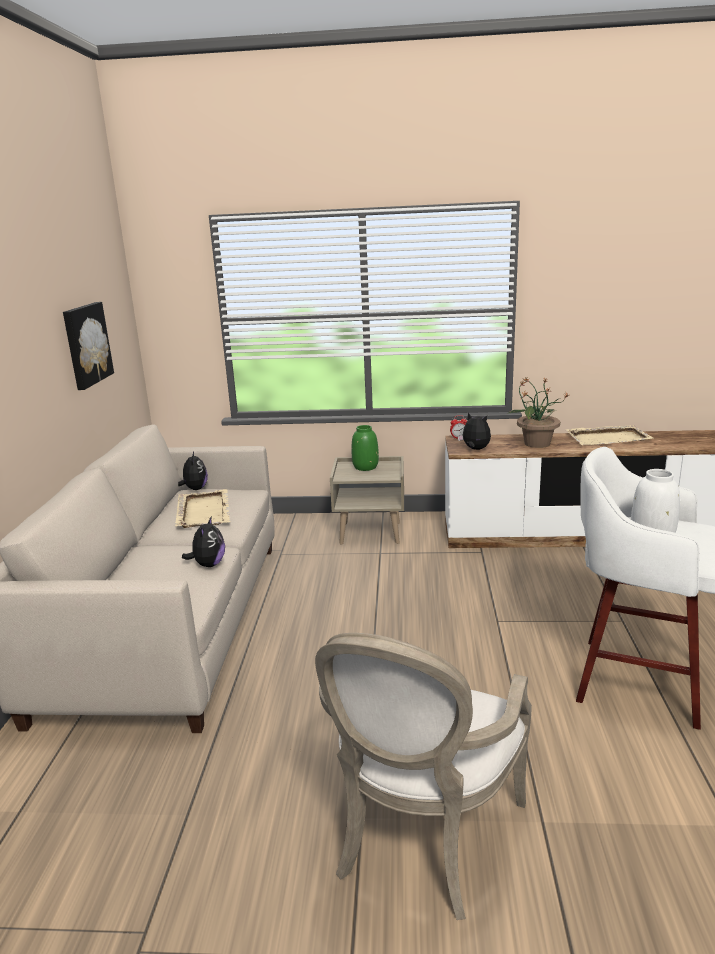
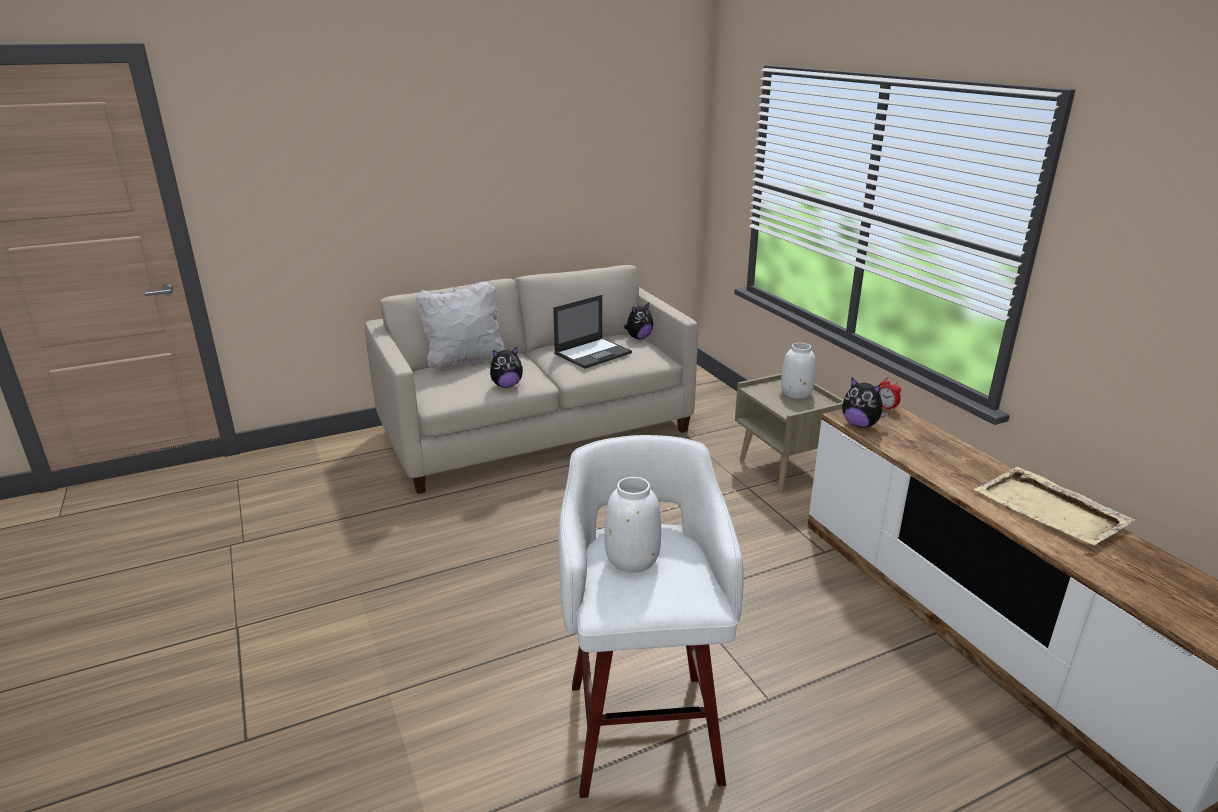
camera: 60 degrees right, 5 degrees up
(86, 344) = (596, 177): picture -> none
(117, 575) = (465, 361): none -> white pillow
(203, 511) = (593, 353): beige tray -> laptop
(365, 467) = (796, 393): green vase -> white vase
(419, 840) = (346, 628): armchair -> none
(475, 449) = (860, 424): plush toy -> plush toy turned 120 degrees clockwise
(536, 443) = (940, 458): potted plant -> none

